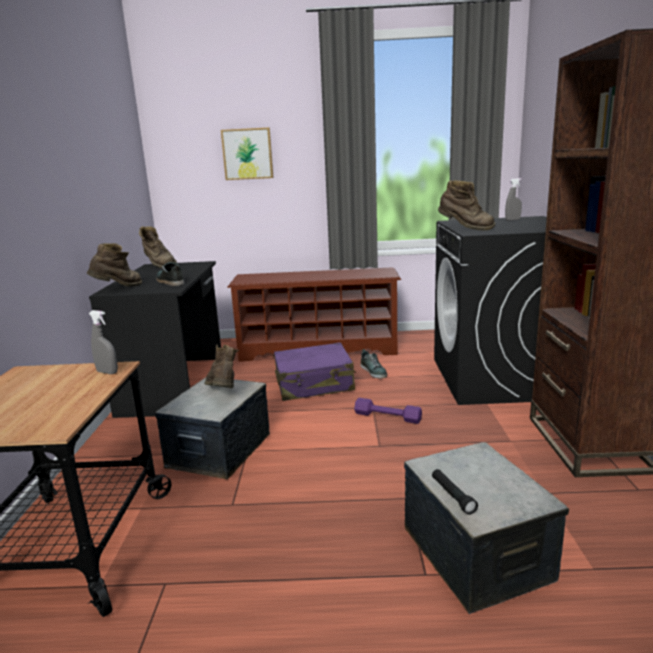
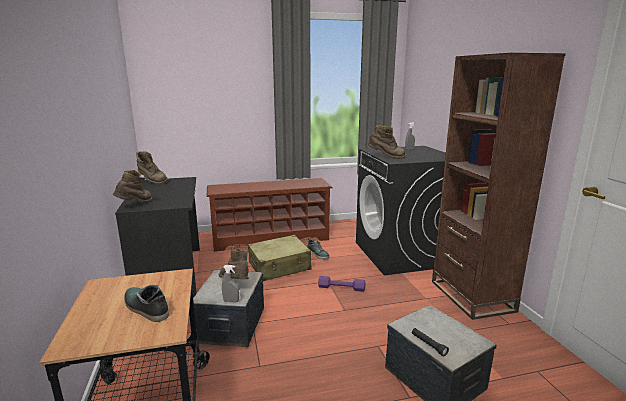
camera: 15 degrees left, 0 degrees up
(107, 372) = (174, 280): grey spray bottle -> grey spray bottle (231, 301)
(169, 281) = (174, 197): shoe -> shoe (145, 308)
(247, 154) = (215, 94): picture -> none
(314, 384) = (279, 266): purple suitcase -> beige suitcase

